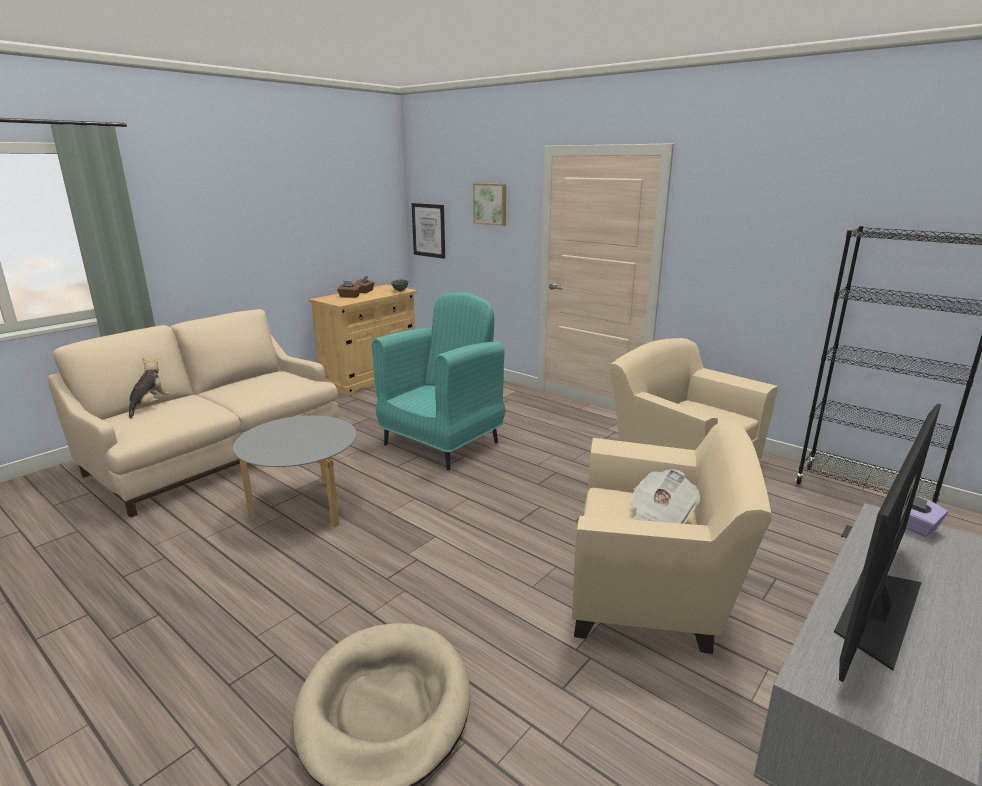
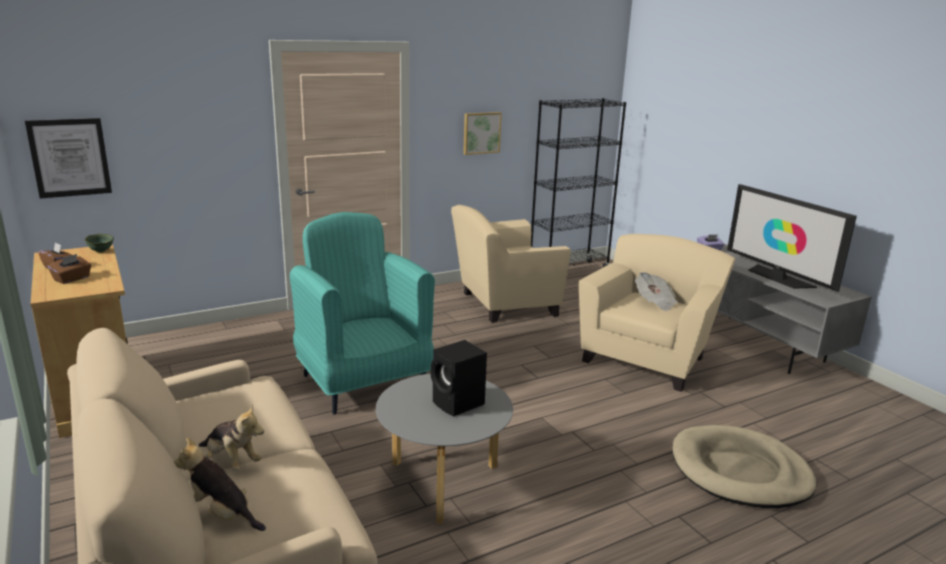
camera: 70 degrees left, 0 degrees up
(208, 396) = (231, 461): none -> plush toy
(299, 442) = (459, 404): none -> black speaker
(490, 204) = (192, 110): picture -> picture (481, 133)

